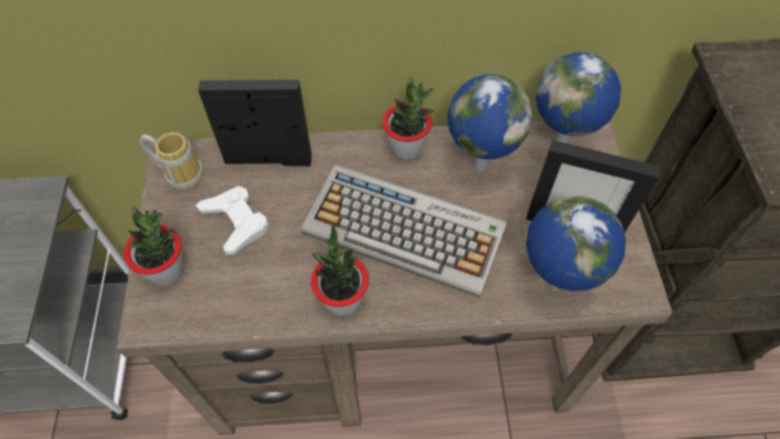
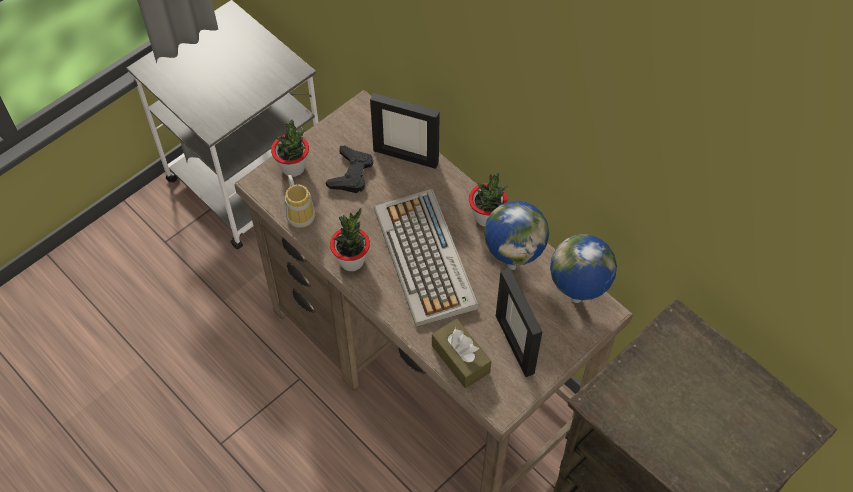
camera: 50 degrees right, 0 degrees up
(181, 173) = (356, 122): mug -> mug (301, 212)
(236, 222) = (351, 173): white game controller -> black game controller
(268, 160) = (406, 155): picture frame -> picture frame turned 150 degrees clockwise
(552, 285) = (460, 359): globe -> brown tissue box

